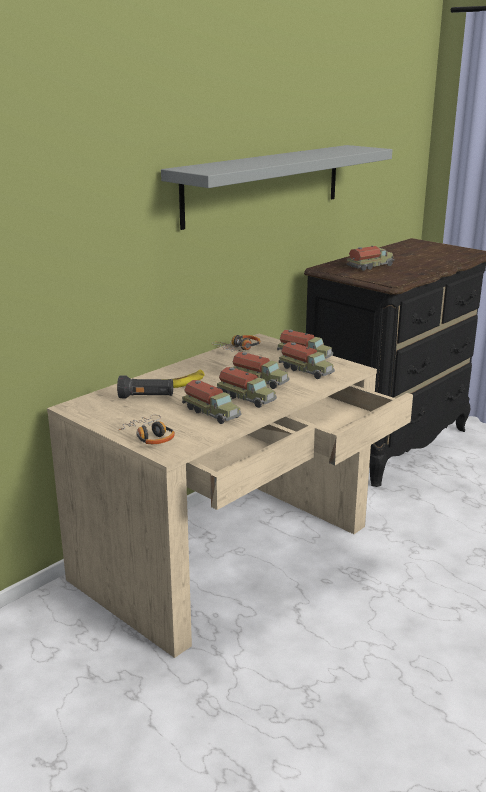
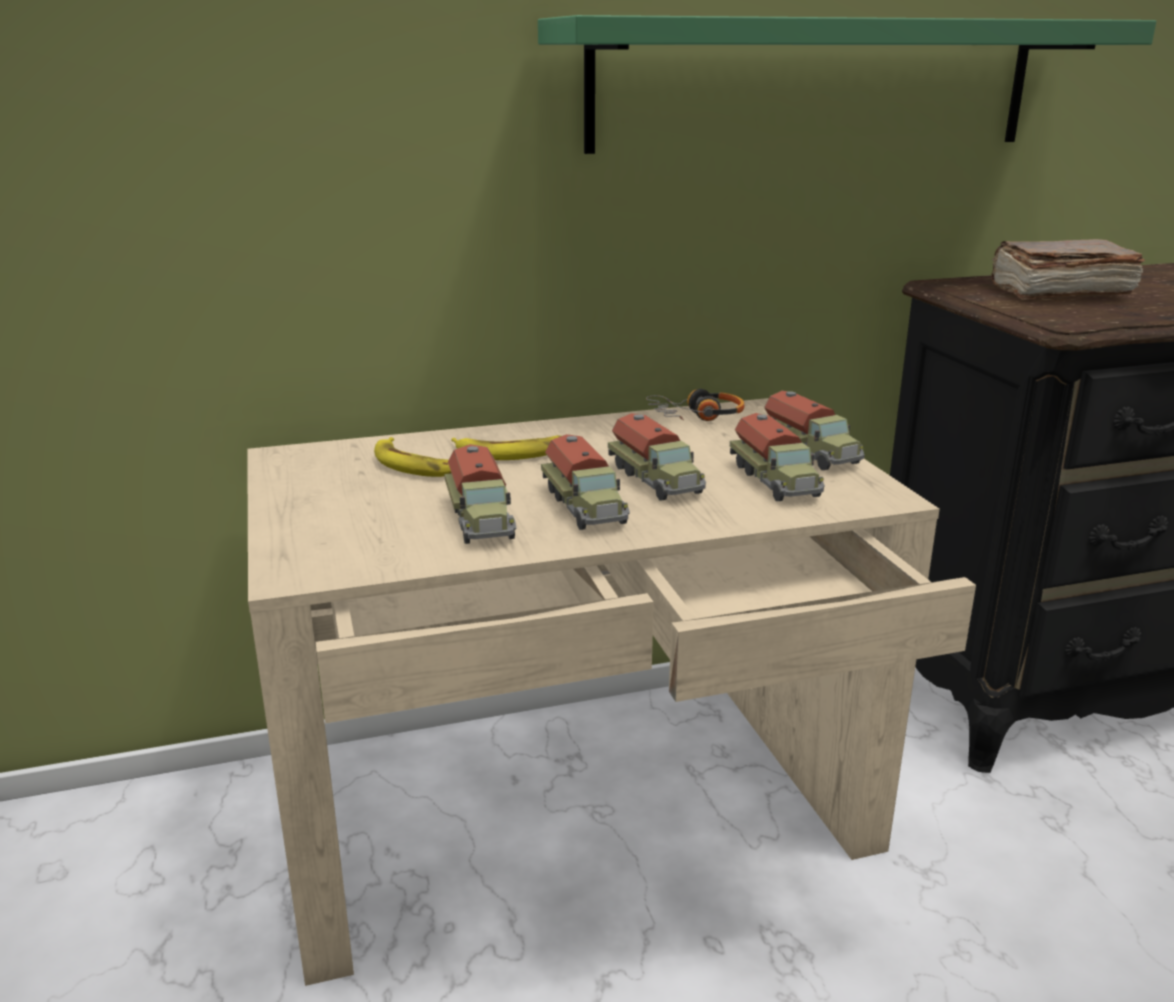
camera: 30 degrees right, 0 degrees up
(146, 397) = (416, 465): black flashlight -> banana
(149, 436) = (312, 535): headphones -> none
(264, 184) = (815, 85): grey shelf -> green shelf
(370, 266) = (1058, 292): toy truck -> brown book

